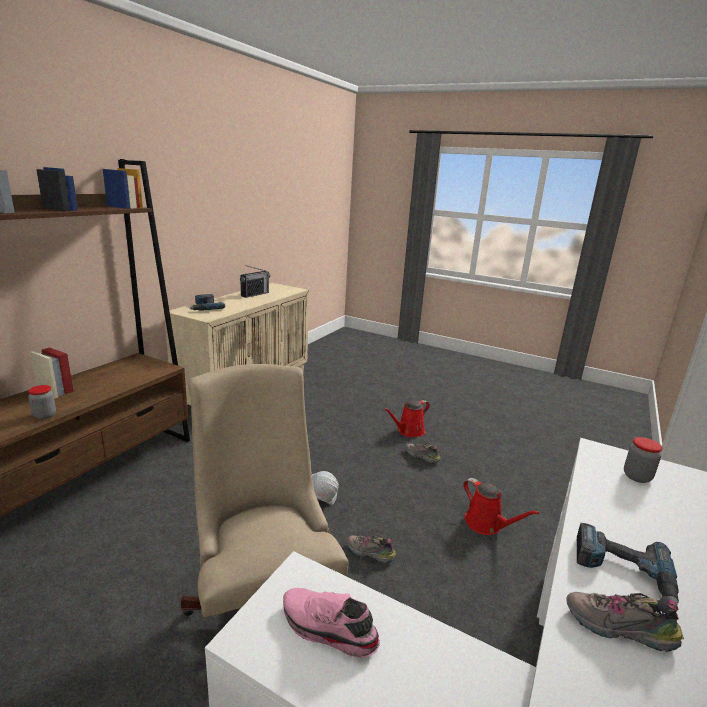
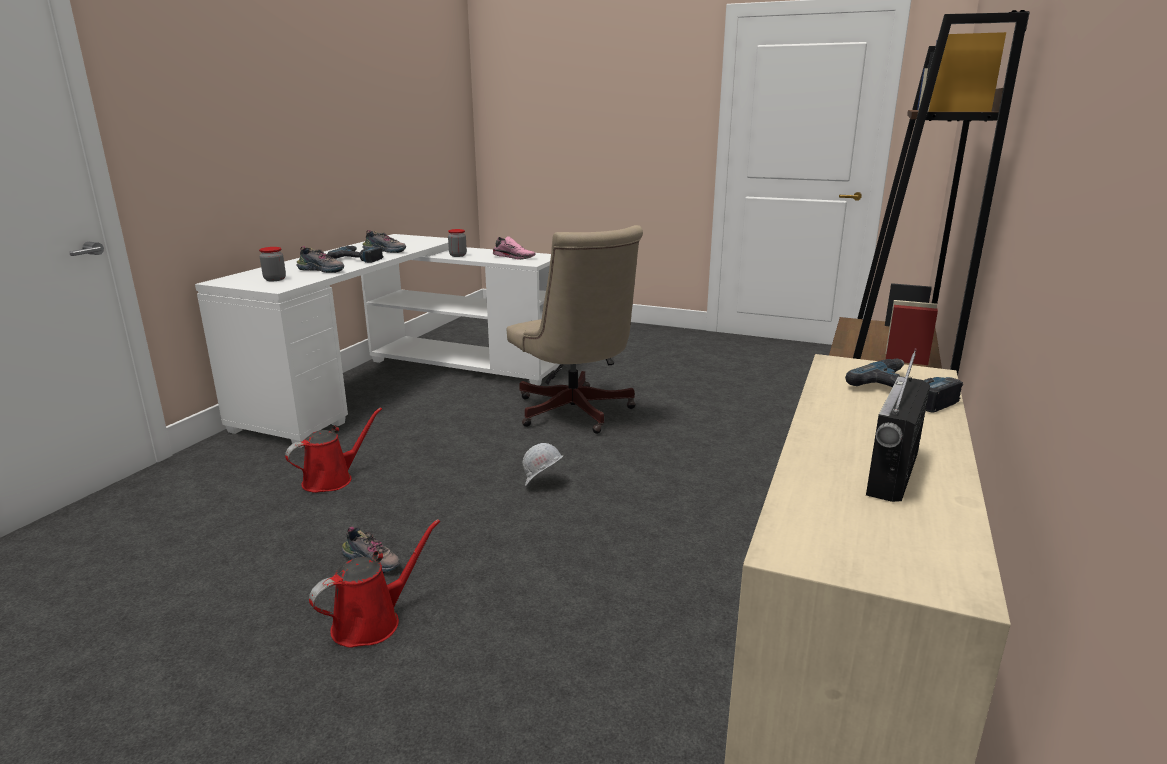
camera: 175 degrees right, 0 degrees up
(44, 415) = (851, 339): jar -> jar (458, 255)
(369, 553) = (484, 447): shoe -> shoe (322, 270)
(486, 524) = (332, 479): red watering can -> red watering can turned 90 degrees clockwise

